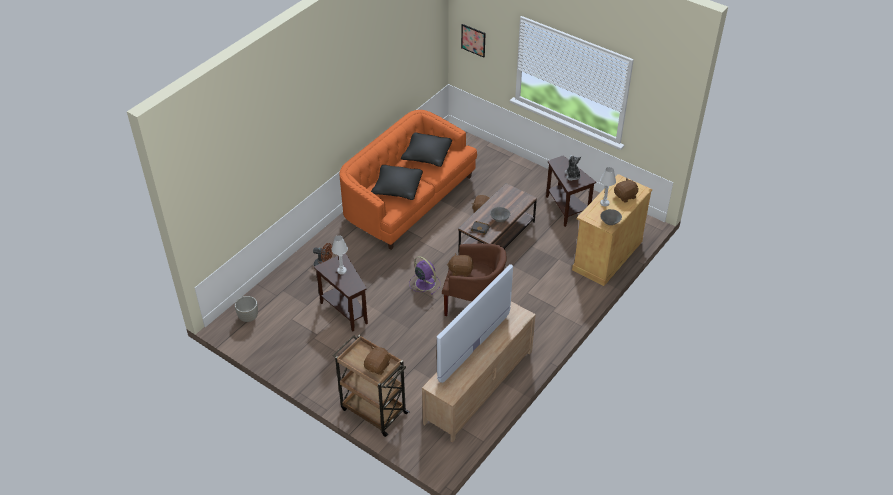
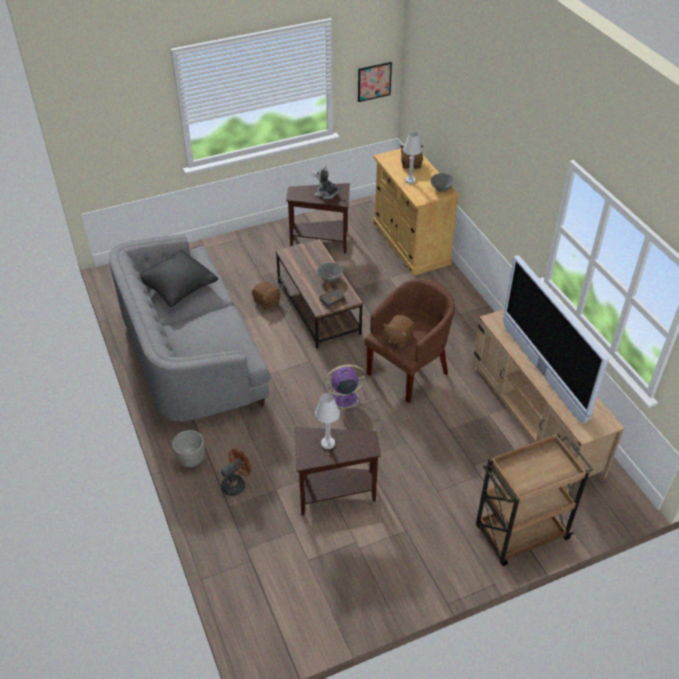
camera: 60 degrees left, 0 degrees up
(248, 317) = (268, 612): grey planter -> grey planter (191, 460)
(378, 366) = (549, 464): brown plush toy -> none
(397, 188) = (211, 334): black pillow -> none
(408, 200) = (191, 355): orange sofa -> grey sofa
(473, 40) = (107, 126): picture -> picture (374, 81)

